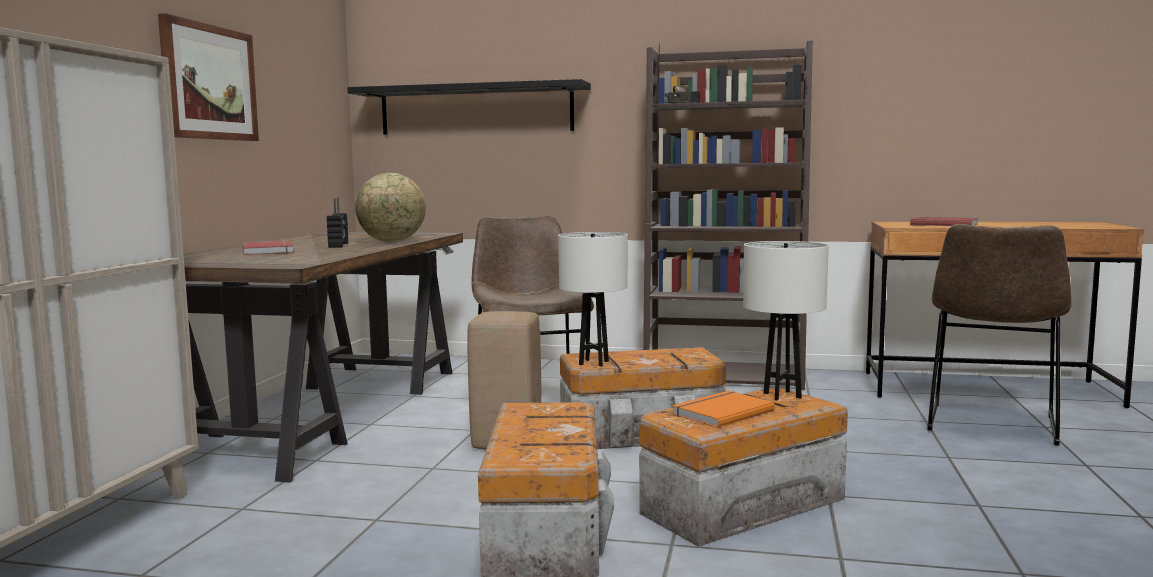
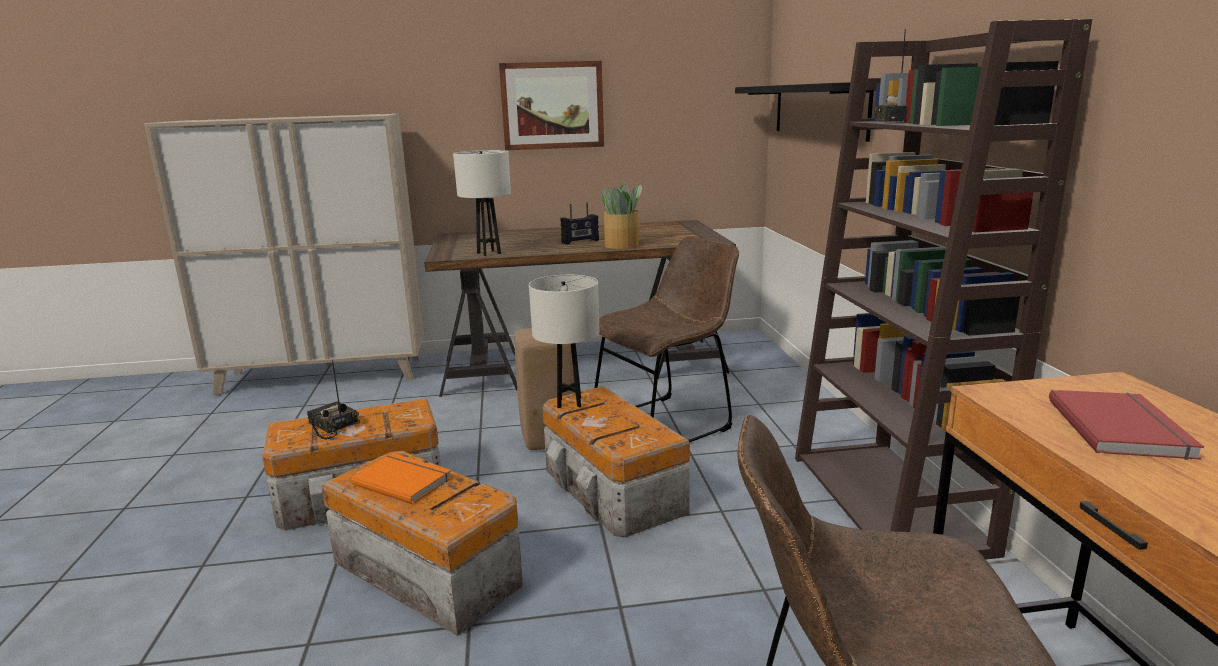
camera: 70 degrees right, 10 degrees up
(270, 251) = (533, 238): red book -> none
(392, 241) = (622, 245): globe -> potted plant
(542, 436) = (332, 426): none -> radio
(782, 395) = (473, 503): white table lamp -> white table lamp (489, 253)

